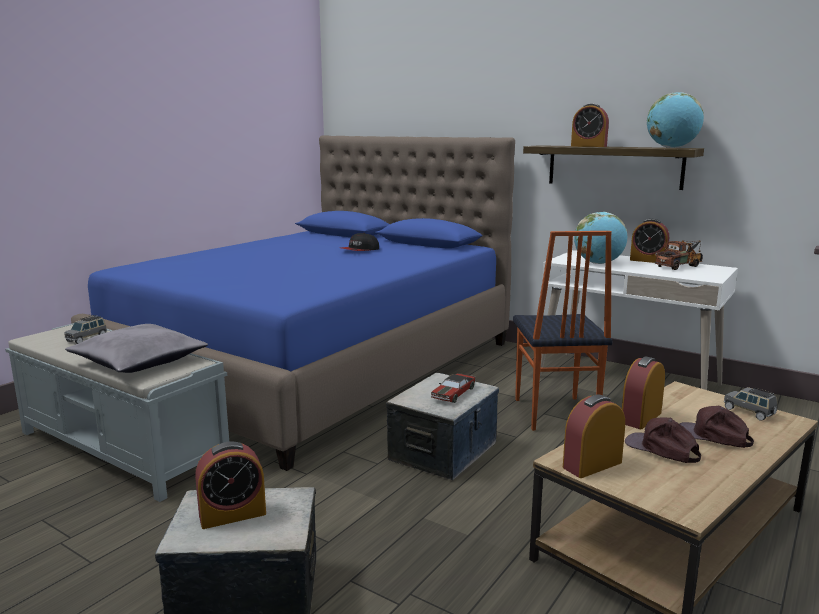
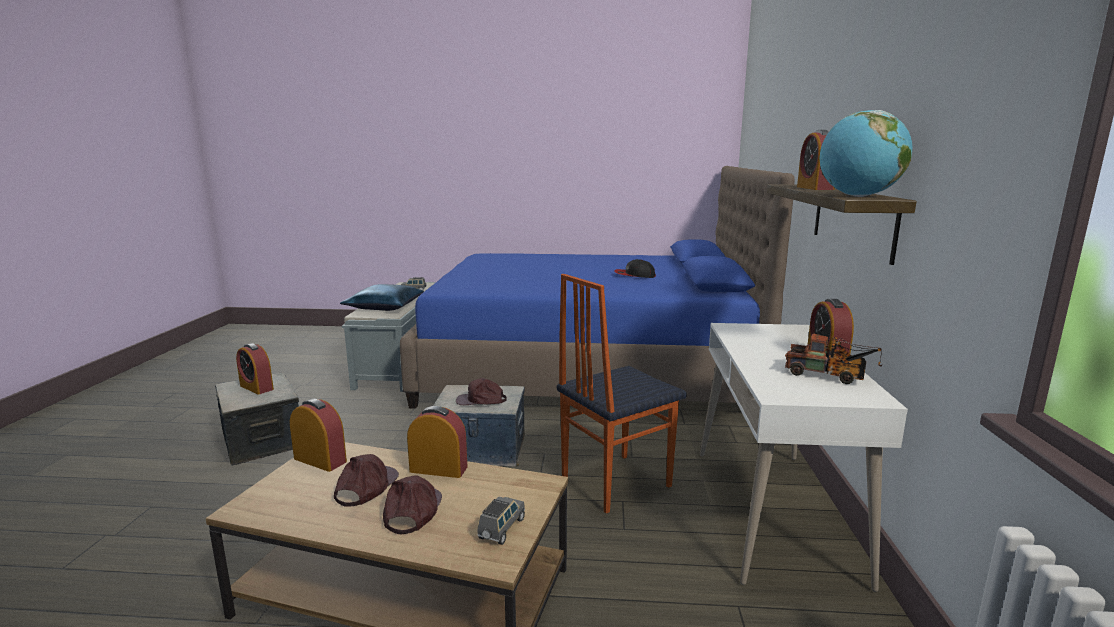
camera: 60 degrees right, 0 degrees up
(140, 362) = (384, 306): grey pillow -> blue pillow
(453, 393) = (481, 400): toy car -> brown cap
(598, 263) = (751, 341): globe -> none

